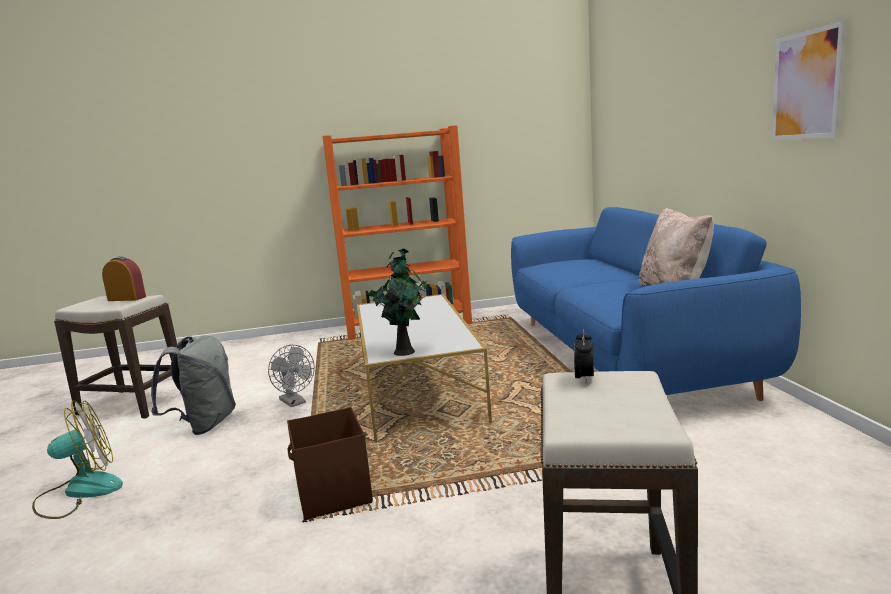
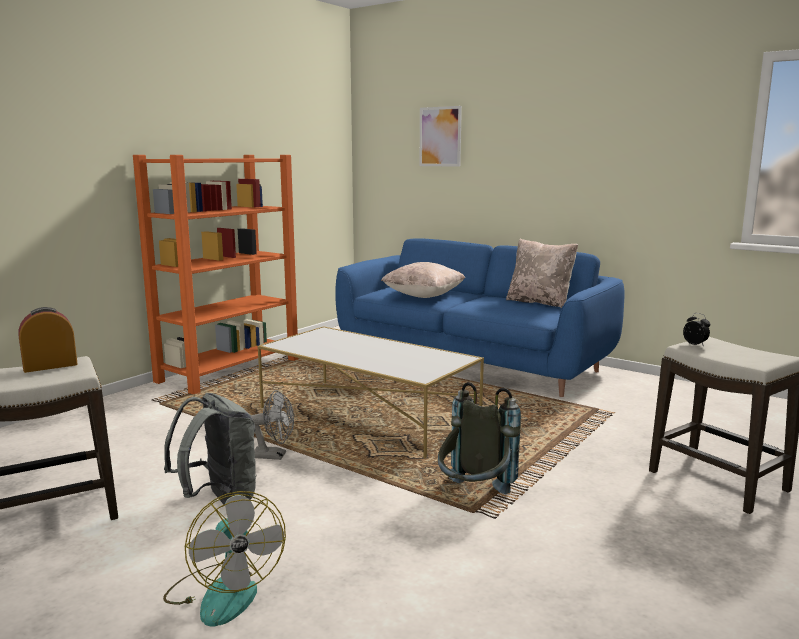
camera: 45 degrees left, 0 degrees up
(79, 492) = (224, 592): fan -> fan turned 135 degrees clockwise
(333, 494) = (474, 497): brown storage box -> grey backpack
(404, 351) = (428, 370): potted plant -> none
(567, 272) = (423, 296): none -> beige pillow
(806, 85) = (619, 158): picture -> picture (440, 136)

